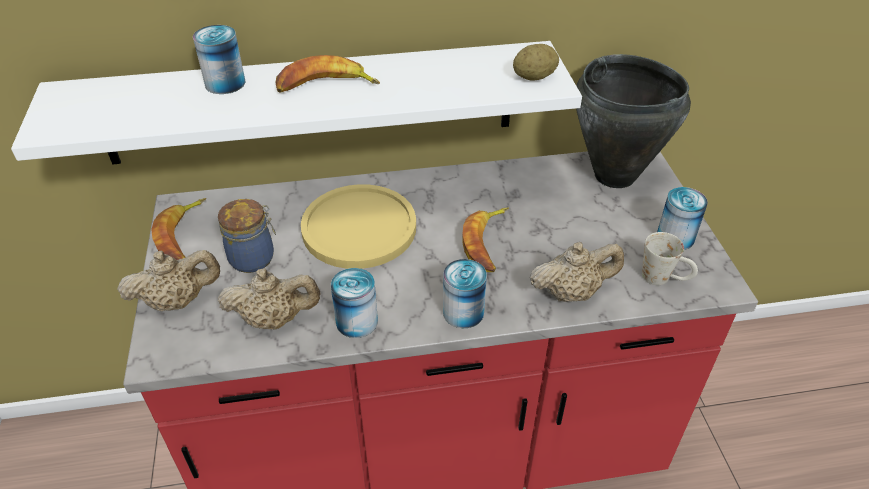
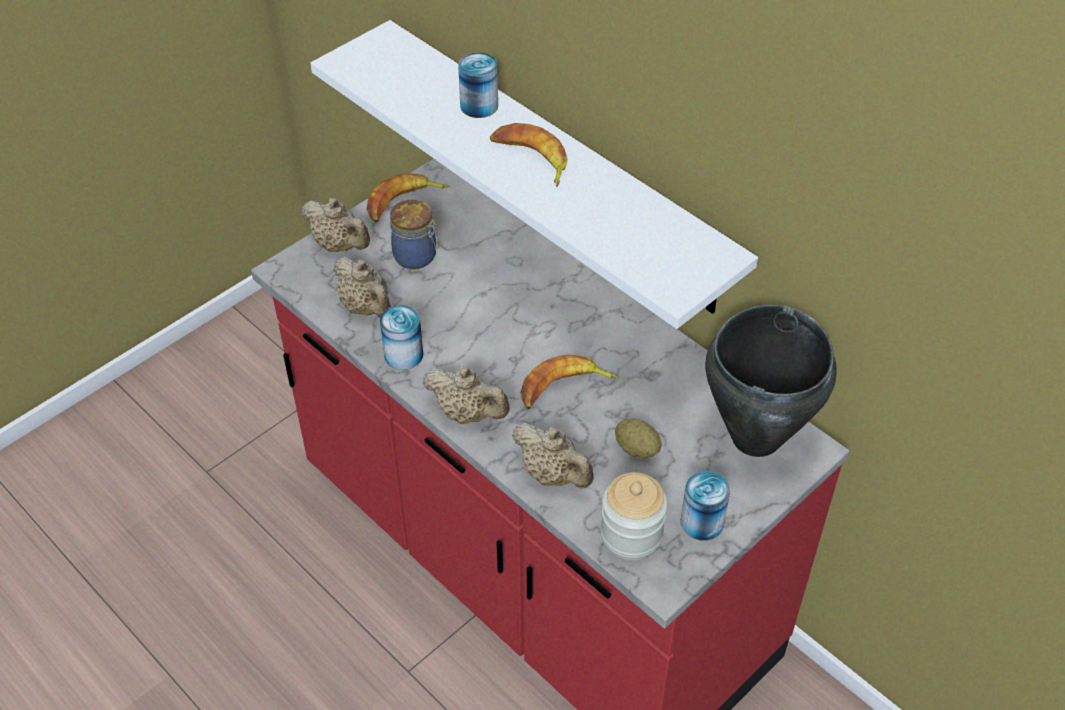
camera: 55 degrees right, 5 degrees up
(359, 228) = (506, 296): yellow plate -> none
(463, 312) = (467, 413): can -> beige teapot
(534, 77) = (675, 274): potato -> potato (636, 449)
(664, 279) = (631, 535): white mug -> jar

